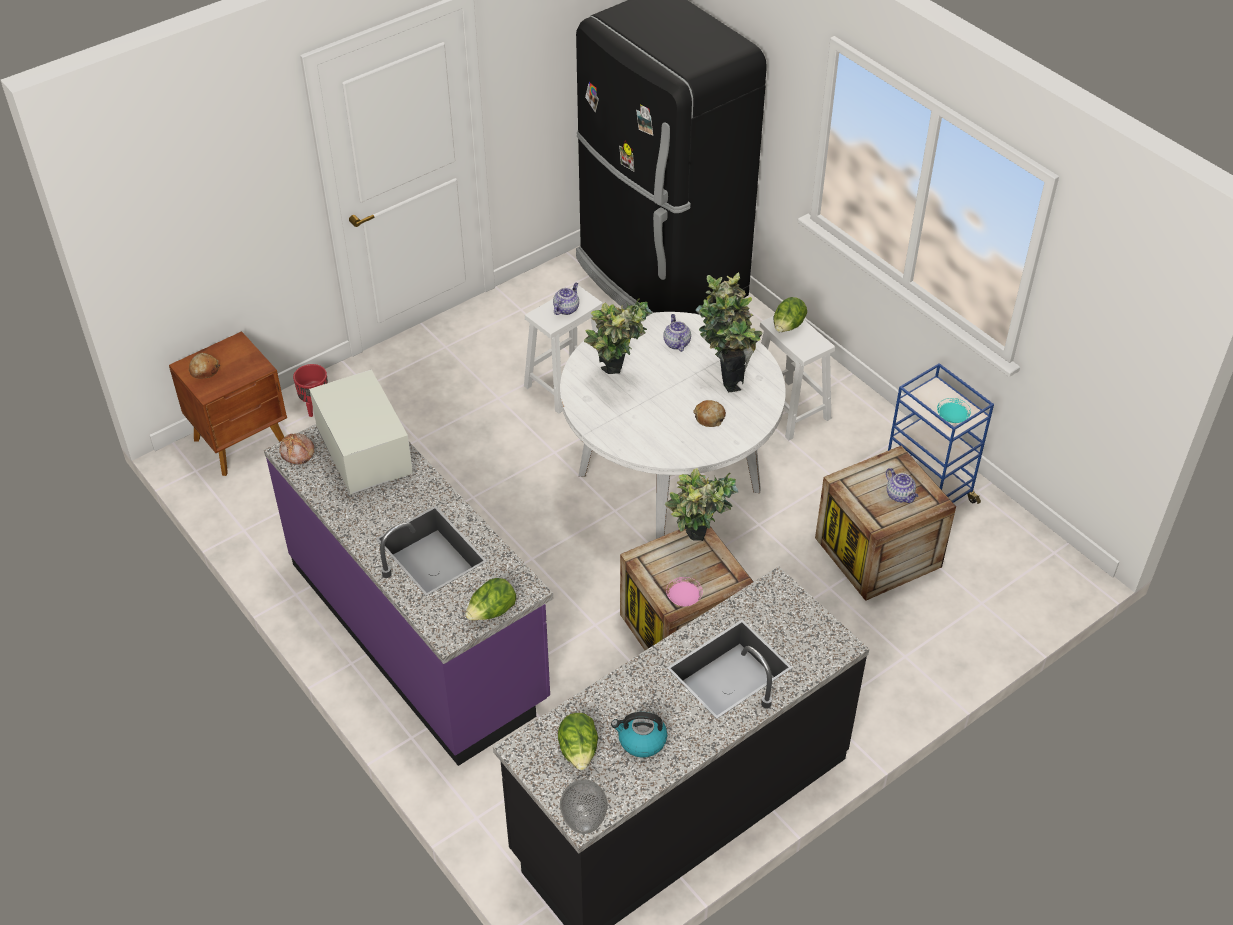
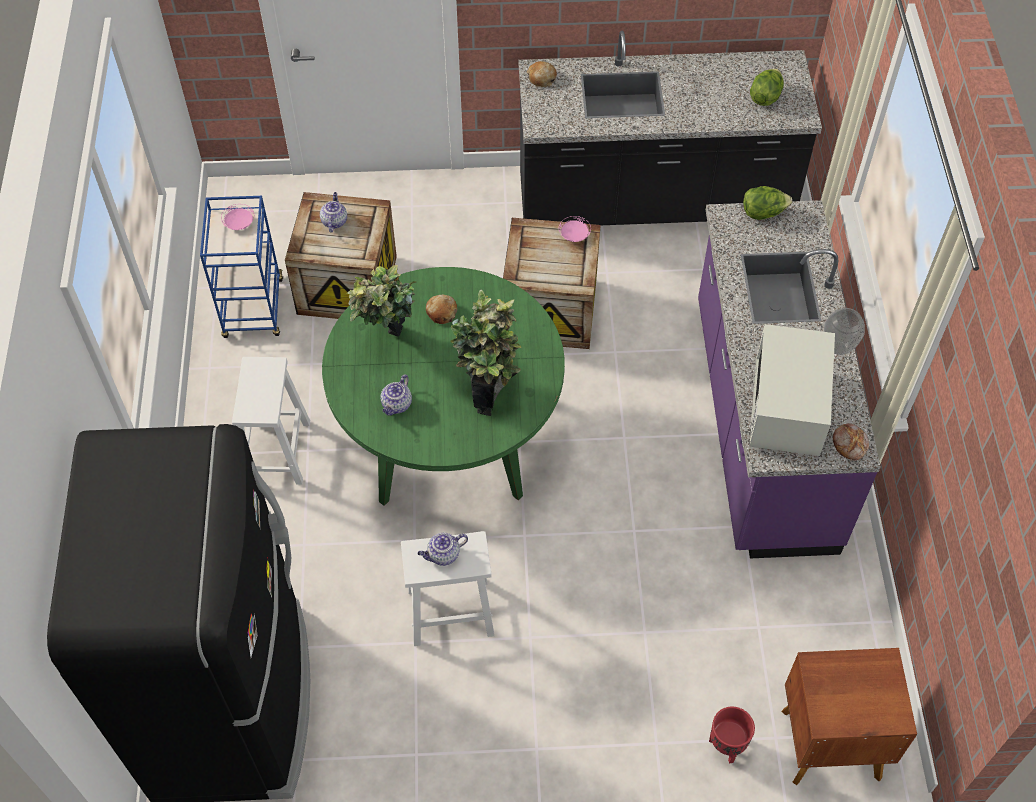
camera: 145 degrees left, 10 degrees up
(204, 370) = (879, 699): bread -> bread (541, 78)
(585, 824) = (791, 58): vase -> vase (837, 347)
(641, 741) = (719, 83): kettle -> none
(669, 482) = (449, 441): white dining table -> green dining table
(697, 551) = (532, 264): potted plant -> none
(788, 327) = (259, 401): lettuce -> none
(952, 417) = (239, 223): turquoise plate -> pink plate

